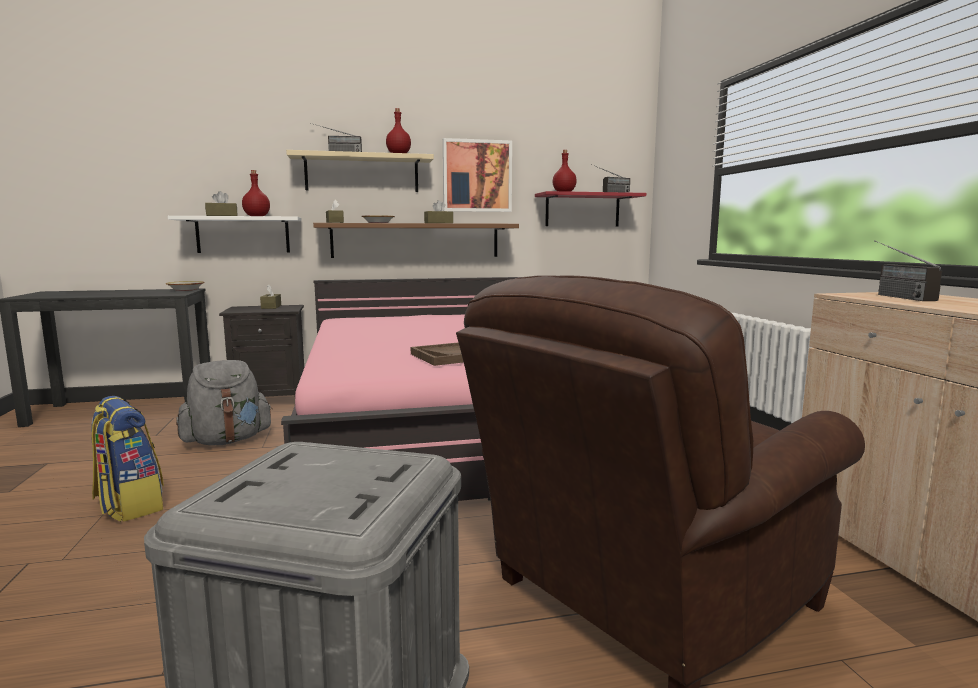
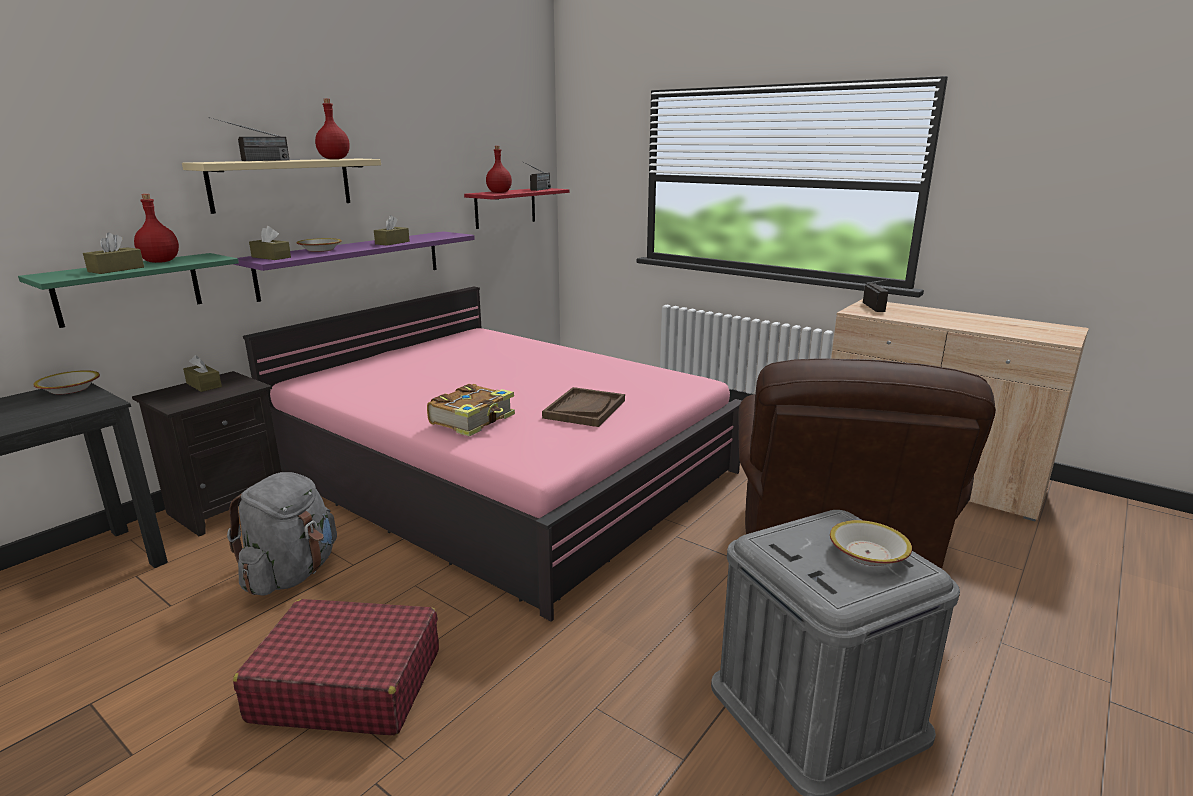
camera: 40 degrees left, 10 degrees up
(129, 505) = (347, 684): backpack -> red suitcase
(243, 235) = (129, 289): white shelf -> green shelf
(343, 490) = (867, 553): none -> bowl
(364, 347) = (473, 420): none -> book
(416, 240) = (353, 263): brown shelf -> purple shelf
(477, 176) = (409, 177): picture -> none
(892, 296) = (878, 309): radio -> radio turned 135 degrees counterclockwise

